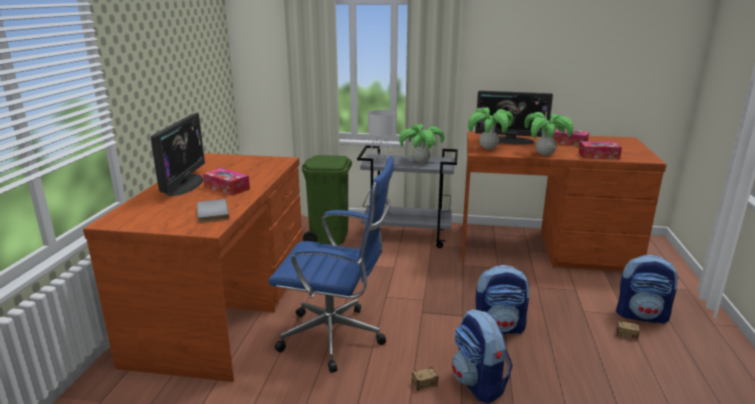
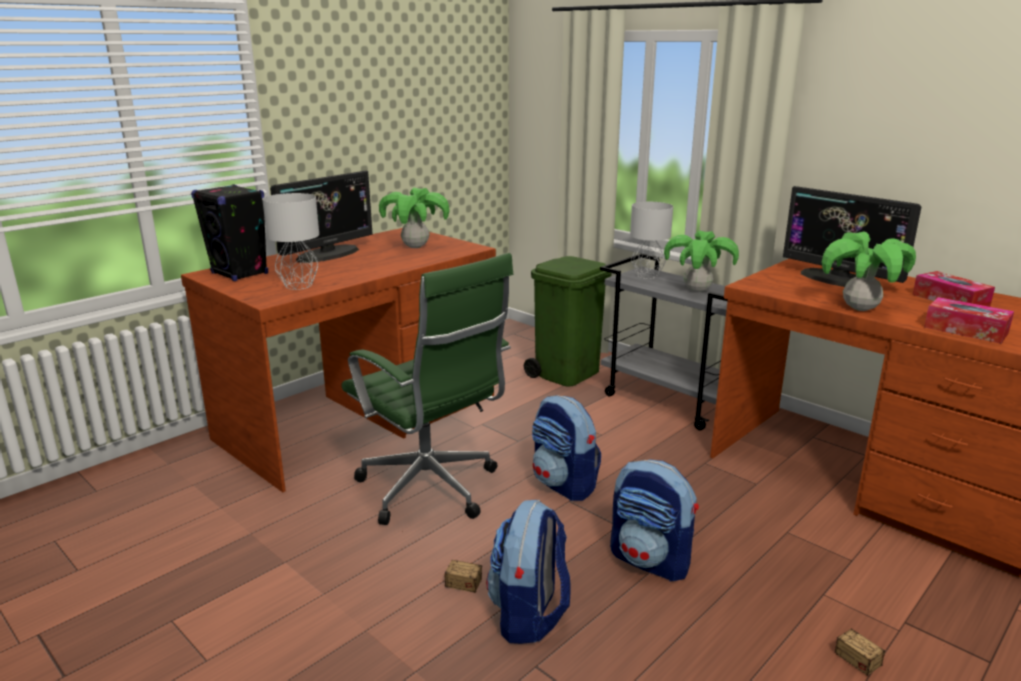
camera: 35 degrees right, 0 degrees up
(140, 215) = (240, 274): none -> black speaker
(211, 213) = (298, 285): grey book -> grey table lamp
(227, 188) = (359, 265): tissue box -> none
(336, 338) = (432, 490): blue office chair -> green office chair
(488, 148) = (777, 283): potted plant -> potted plant (415, 247)
(642, 315) = (932, 645): backpack -> backpack (564, 484)

